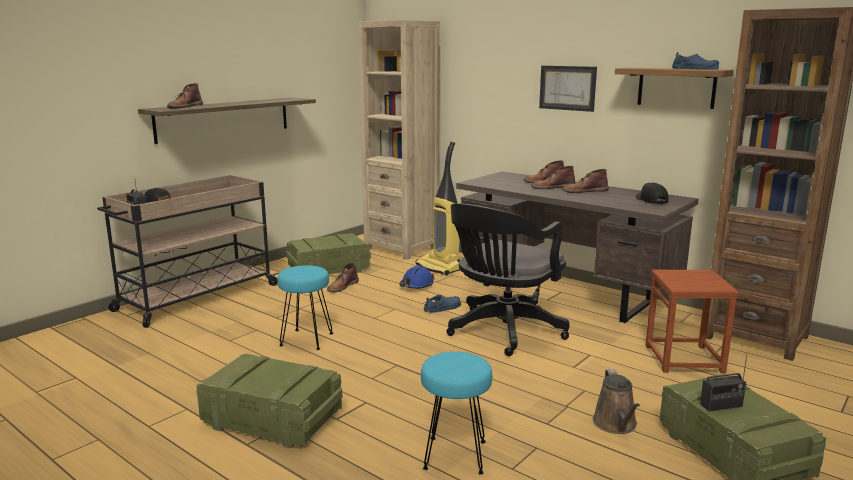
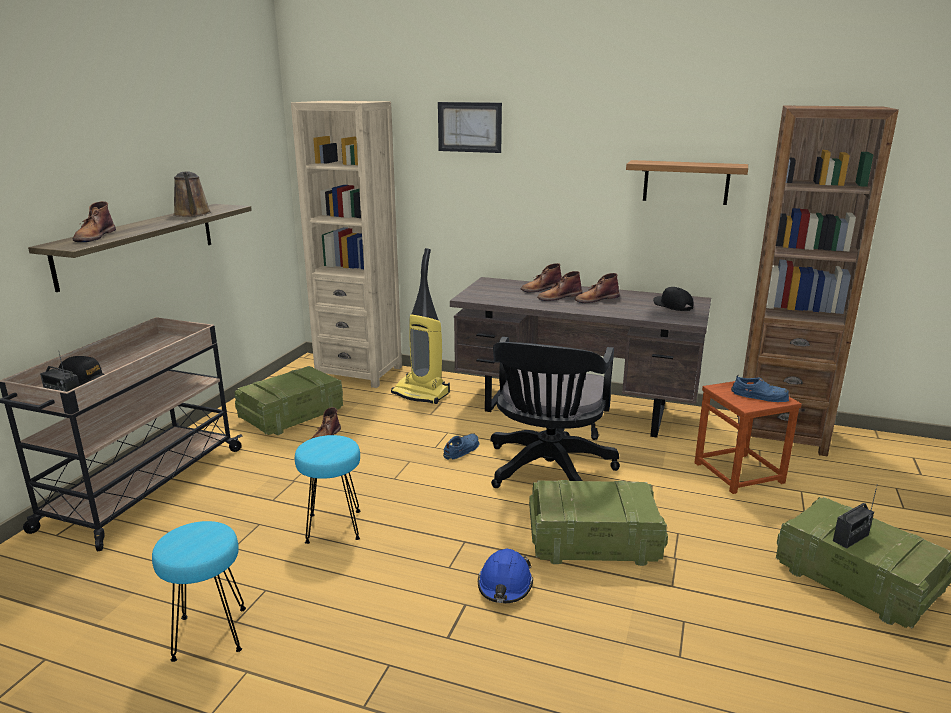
camera: 20 degrees left, 5 degrees up
(270, 420) = (369, 660): crate -> crate (591, 542)
(416, 285) = (412, 423): blue hard hat -> blue hard hat (505, 585)
(455, 456) = (612, 656): turquoise stool -> turquoise stool (210, 634)
(567, 88) = (559, 182): picture -> picture (469, 127)
(616, 425) = (736, 571): brown watering can -> brown watering can (192, 214)
(695, 69) = (712, 164): blue shoe -> blue shoe (760, 395)

